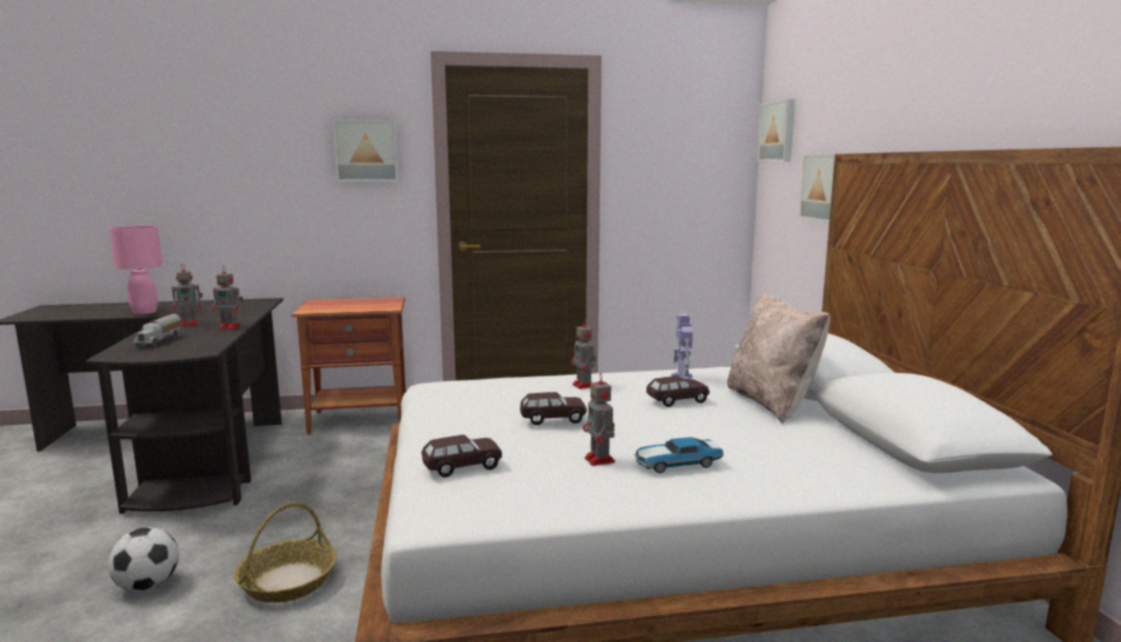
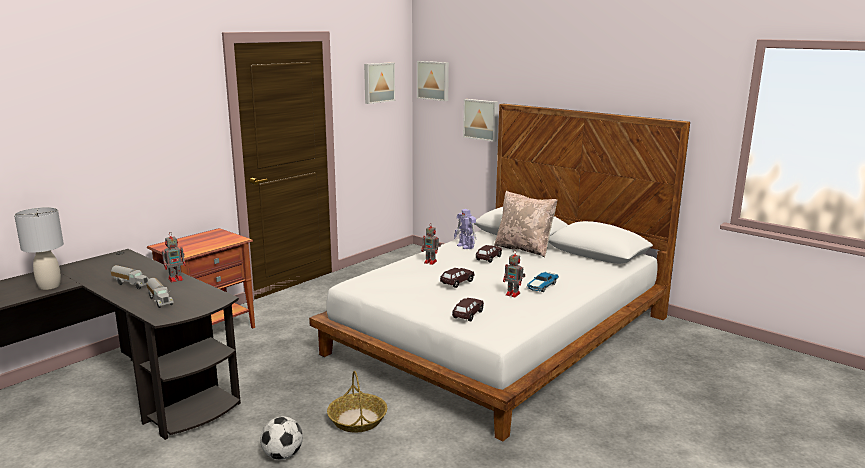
camera: 40 degrees left, 5 degrees up
(145, 312) = (49, 286): pink table lamp -> grey table lamp
(191, 323) = (132, 284): toy robot -> toy truck
(366, 151) = (182, 116): picture -> picture (378, 82)

